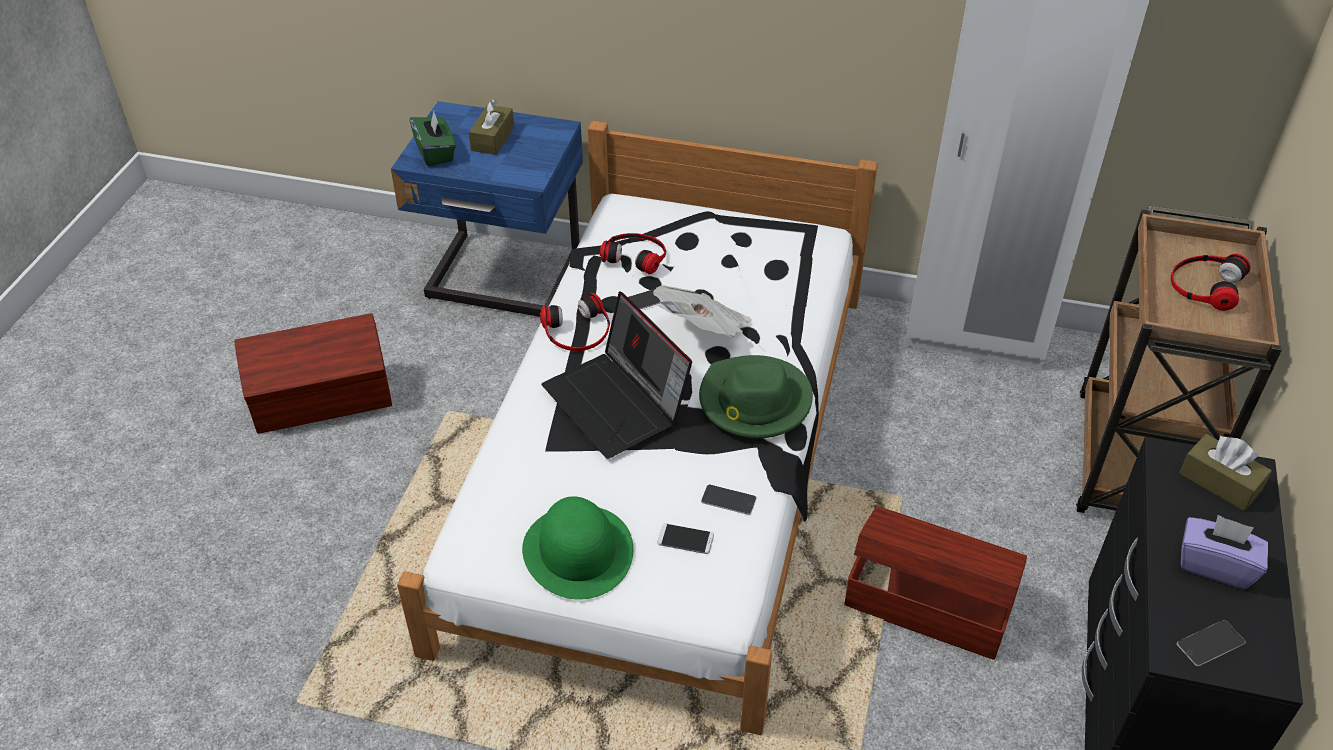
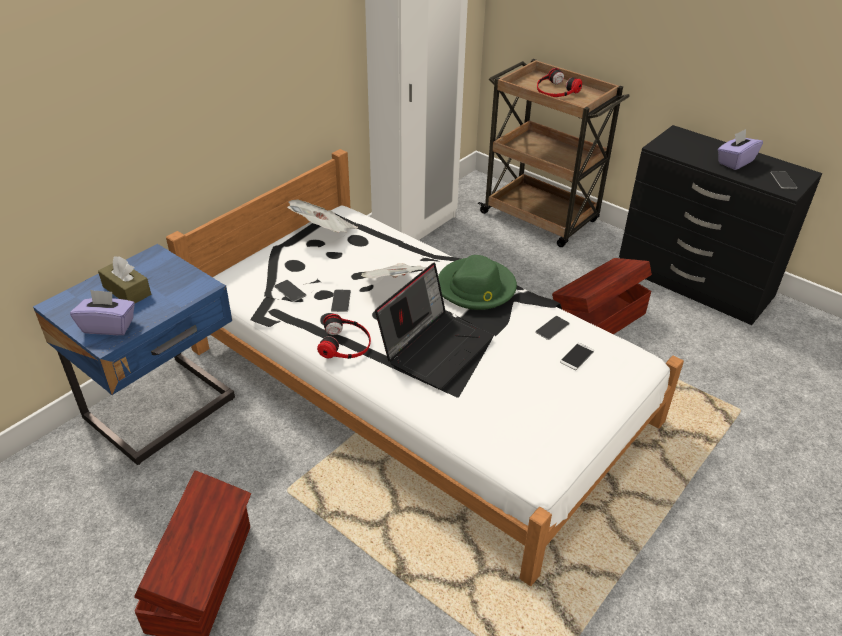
camera: 65 degrees left, 5 degrees down
(435, 152) = (108, 326): green tissue box -> purple tissue box
(578, 551) = (564, 409): green hat -> none
(618, 403) = (435, 346): laptop -> laptop turned 45 degrees counterclockwise
(635, 255) = (290, 291): headphones -> phone
(769, 236) = (324, 232): none -> newspaper
(1220, 482) = (682, 141): brown tissue box -> none

